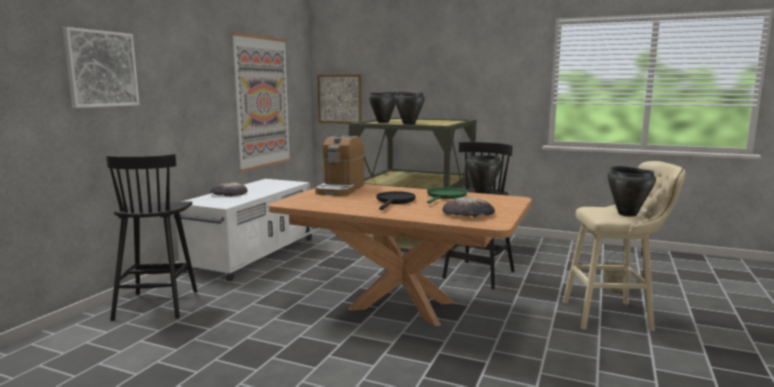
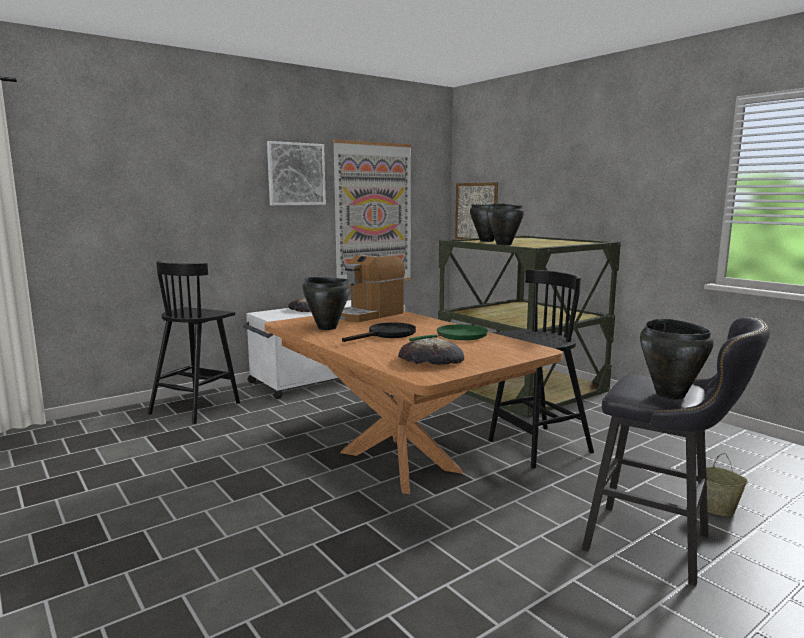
camera: 30 degrees right, 0 degrees up
(102, 69) = (170, 180): picture -> picture (296, 174)
(482, 192) = (539, 338): black cooking pot -> black cooking pot (327, 328)
(617, 315) = (664, 547): beige stool -> black stool

